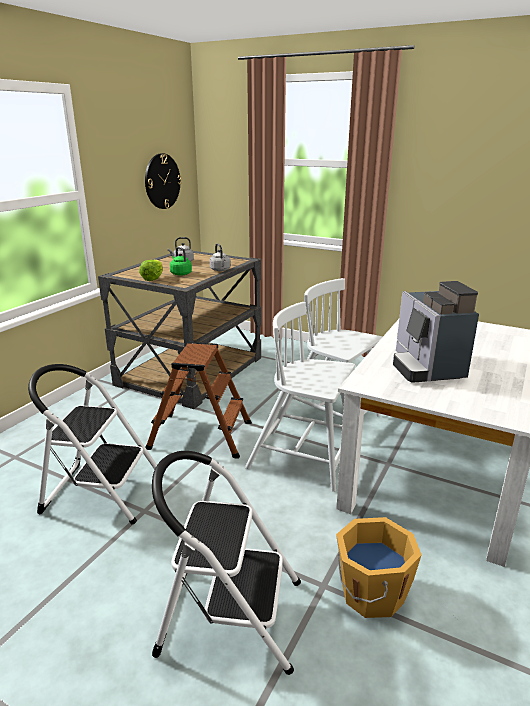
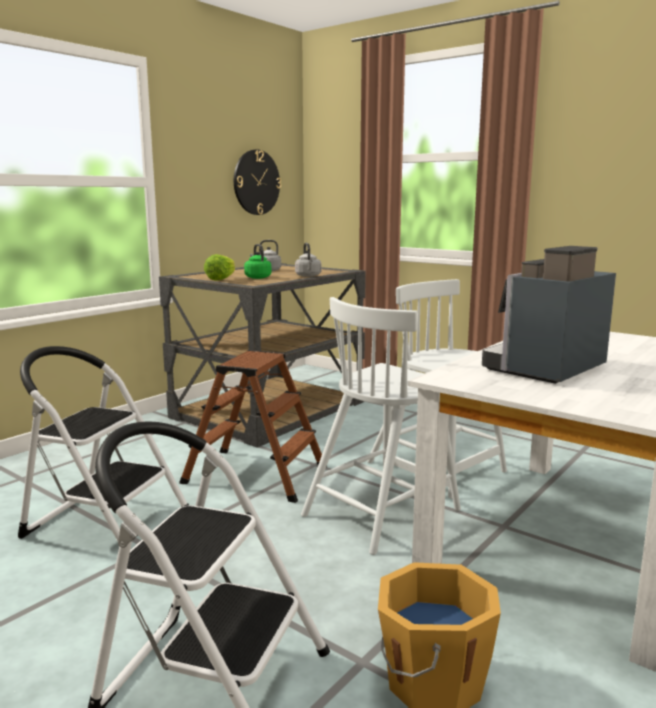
camera: 10 degrees right, 10 degrees down
(303, 459) = (383, 511): white chair -> white chair turned 75 degrees counterclockwise
(426, 367) = (545, 369): coffee machine -> coffee machine turned 45 degrees clockwise

